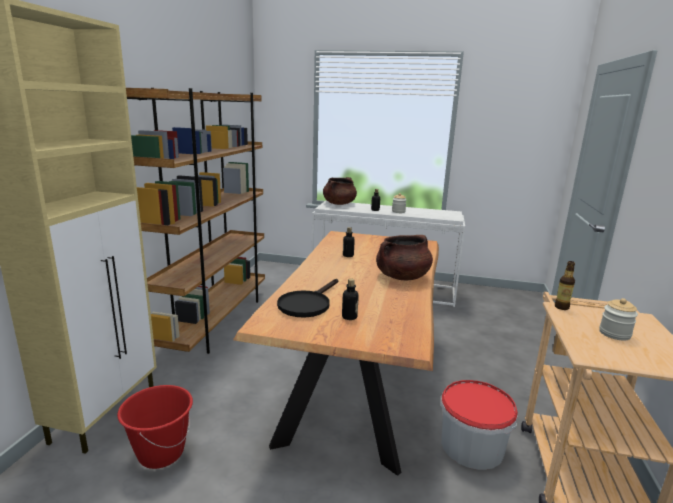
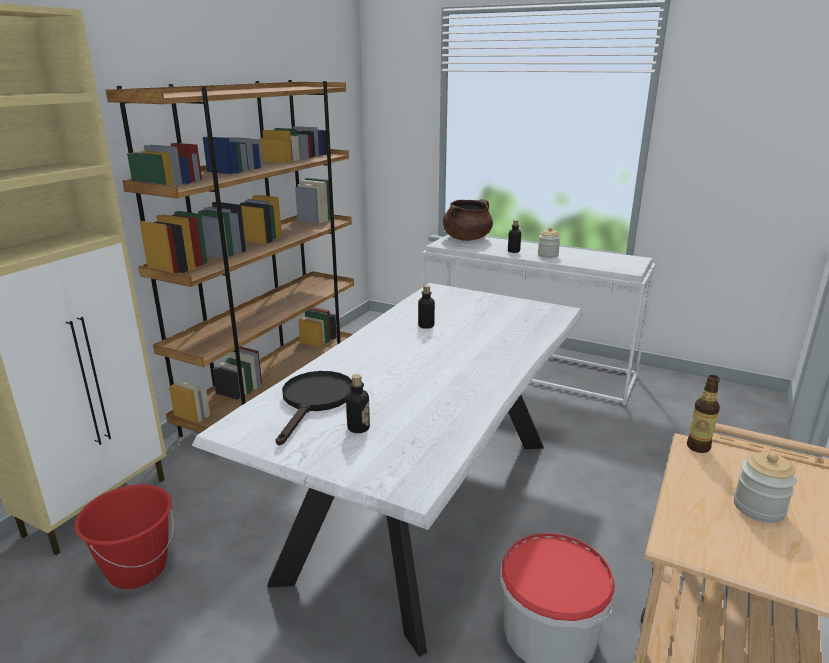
camera: 15 degrees right, 5 degrees up
(307, 304) = (315, 401): black frying pan -> black frying pan turned 150 degrees clockwise
(357, 380) = (425, 504): brown dining table -> white dining table
(402, 277) = (481, 368): brown cooking pot -> none

